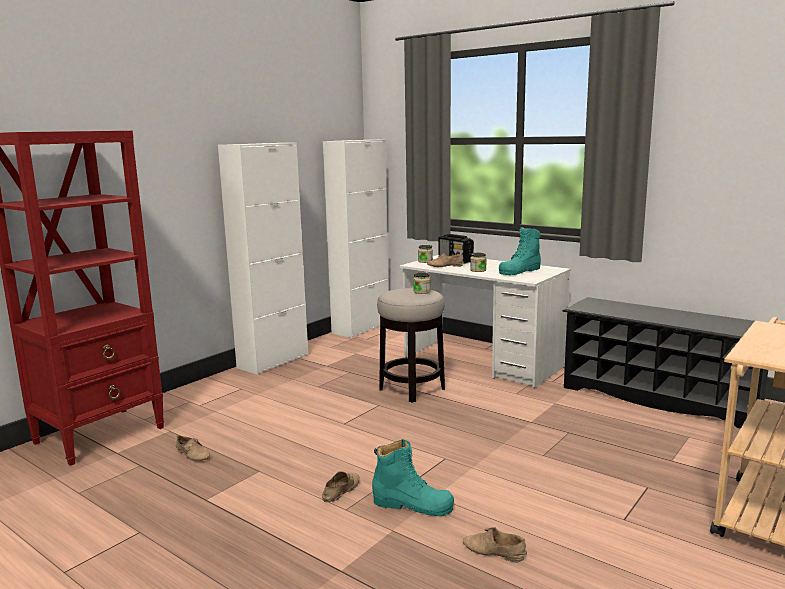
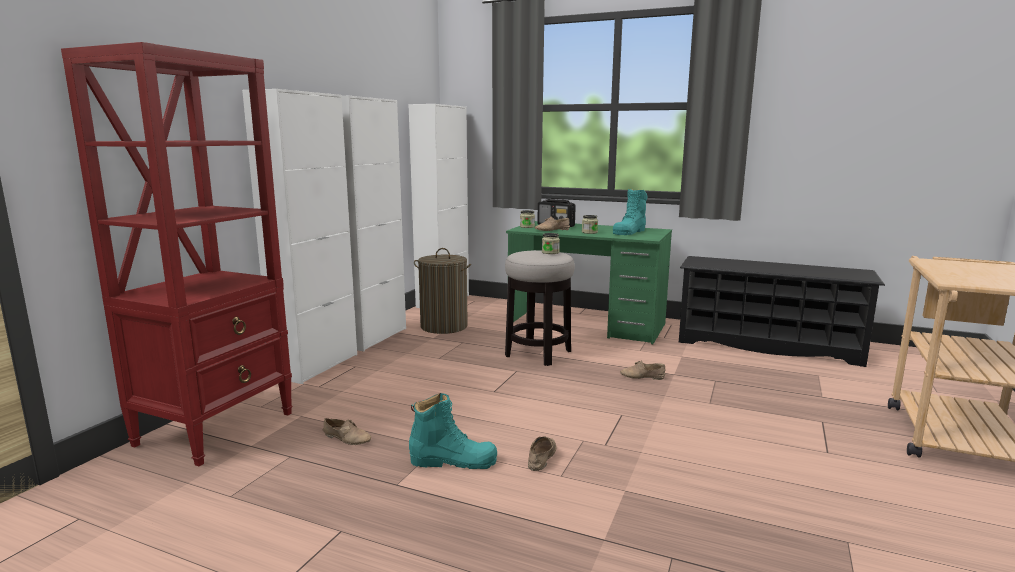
camera: 15 degrees left, 0 degrees up
(209, 385) = (316, 365): none -> white cabinet
(343, 354) = (443, 326): none -> laundry basket
(413, 505) = (626, 463): turquoise boot -> turquoise boot (453, 461)
(482, 362) = (586, 325): white desk -> green desk
(493, 552) = (739, 498): beige shoe -> beige shoe (642, 376)

